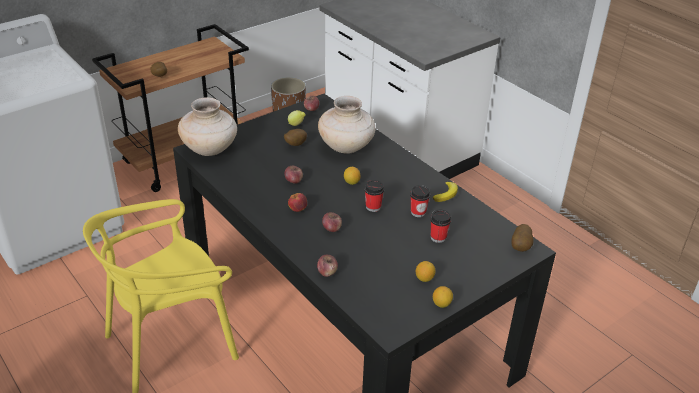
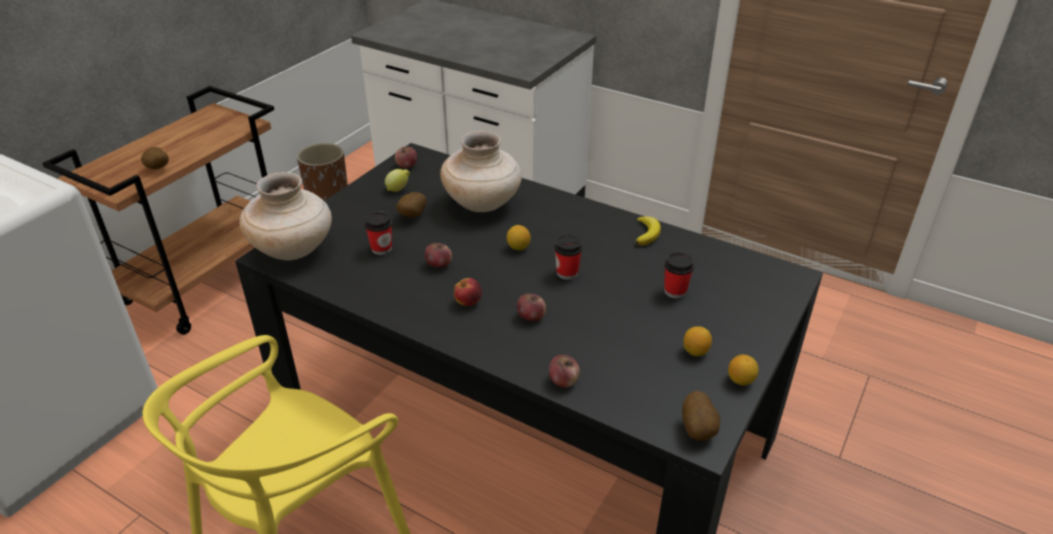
camera: 20 degrees left, 0 degrees up
(418, 212) = (628, 265): cup -> cup (381, 249)
(521, 247) = (780, 277): potato -> potato (698, 430)

